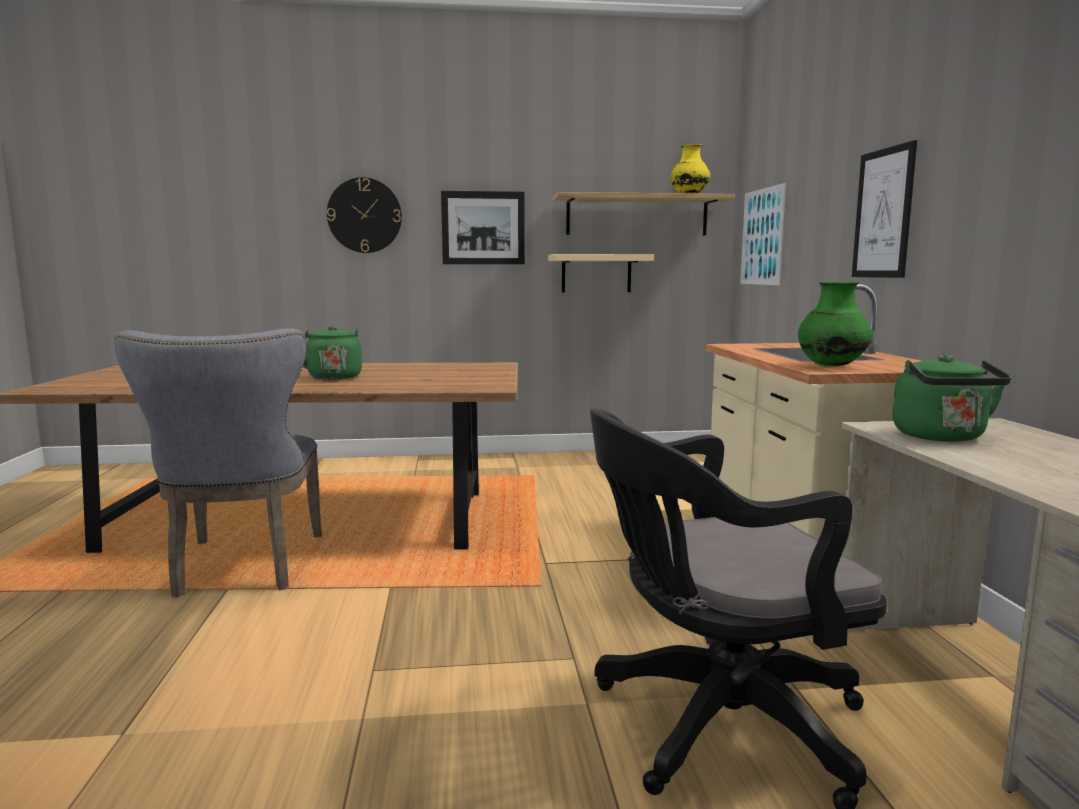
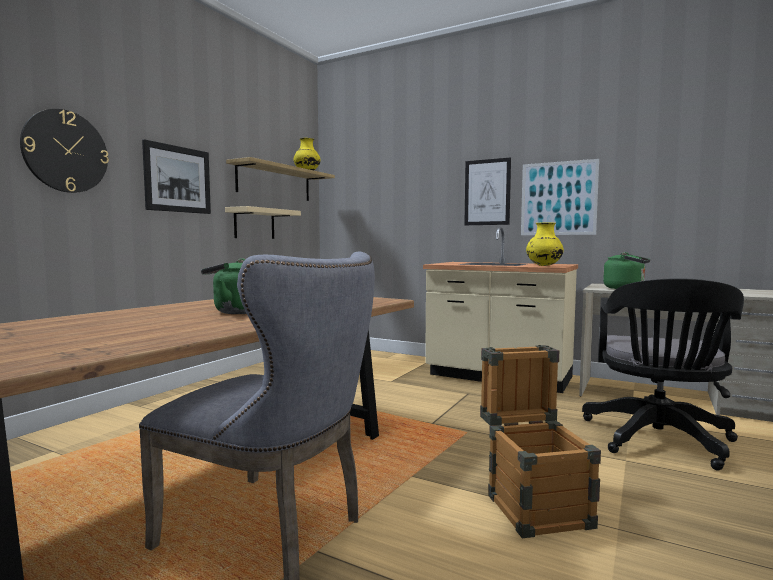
camera: 55 degrees left, 5 degrees down
(382, 658) = (533, 504): none -> crate
(762, 237) = (359, 203): picture -> picture (558, 198)
(831, 366) = (543, 265): green vase -> yellow vase

